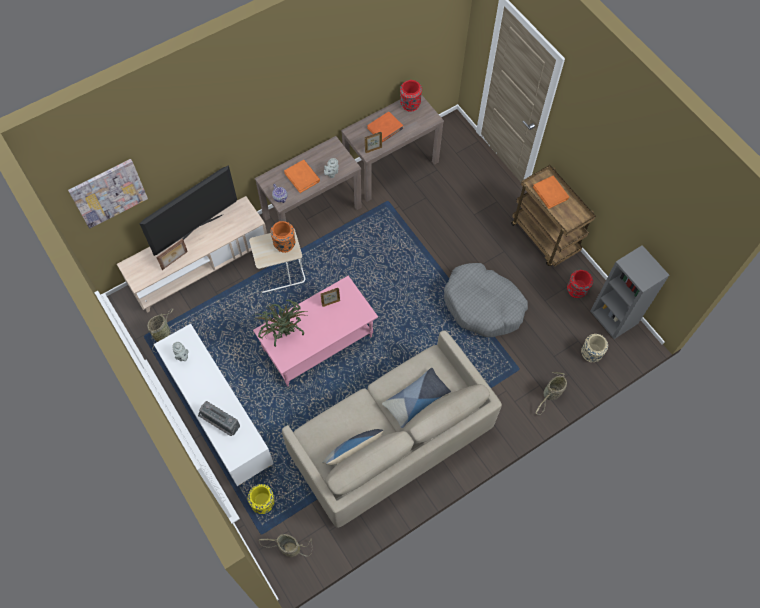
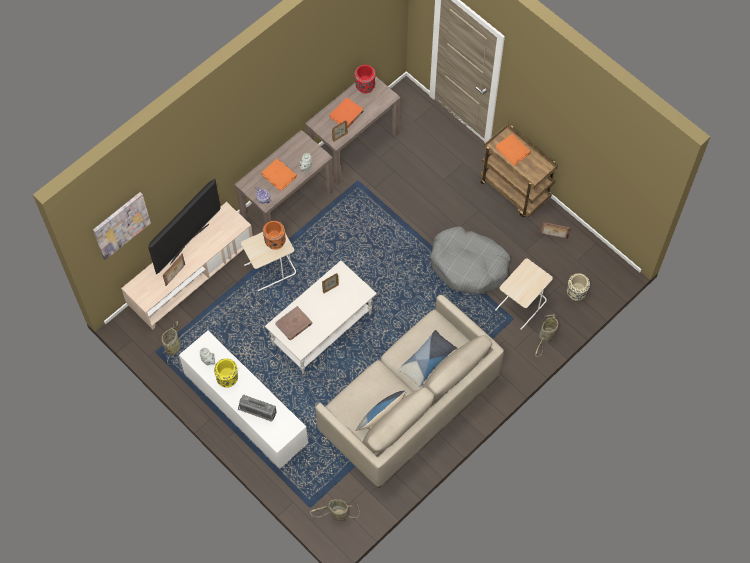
camera: 10 degrees left, 0 degrees up
(263, 503) = (305, 480): yellow vase -> yellow vase (227, 378)
(283, 333) = (294, 324): potted plant -> brown book
(318, 344) = (322, 330): pink coffee table -> white coffee table
(530, 357) = (521, 305): none -> beige side table
(576, 290) = (553, 236): red vase -> picture frame
(614, 317) = (592, 255): grey bookcase -> none

